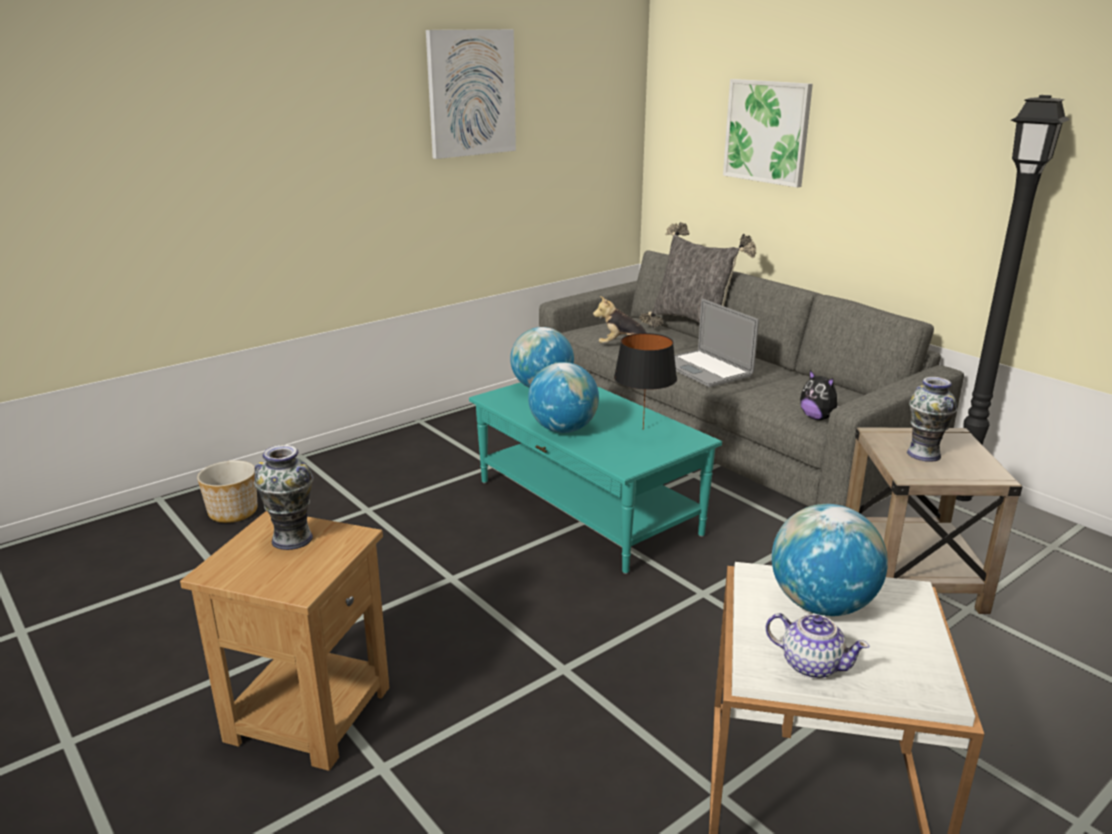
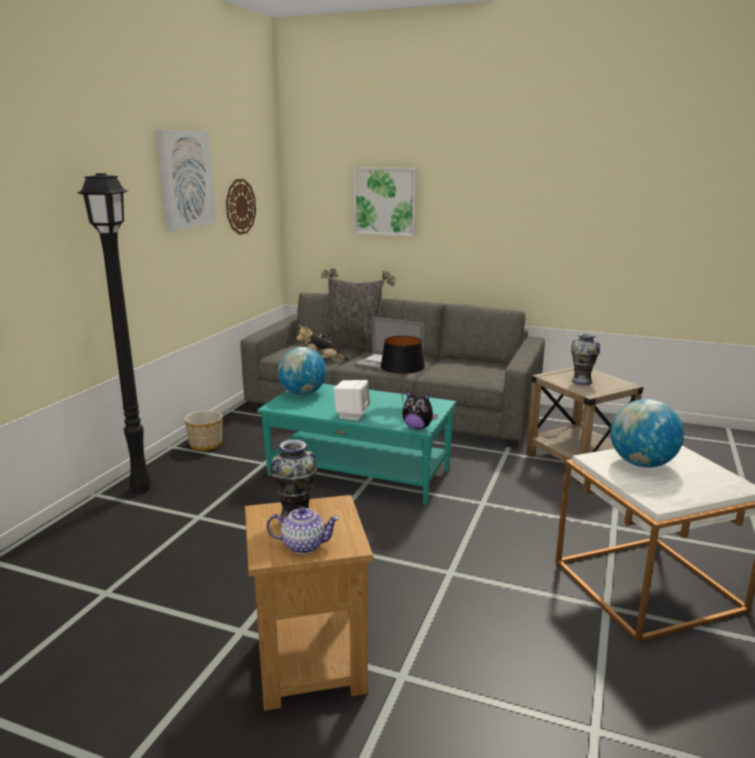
camera: 30 degrees left, 5 degrees down
(234, 512) = (79, 550): planter -> planter (206, 444)
(563, 429) = (351, 415): globe -> white speaker
(566, 129) = (240, 206): none -> wall clock
(811, 664) = (676, 492): teapot -> teapot (303, 545)
(818, 418) = (487, 378): plush toy -> plush toy (418, 427)
(959, 495) = (556, 413): black floor lamp -> black floor lamp (140, 487)

